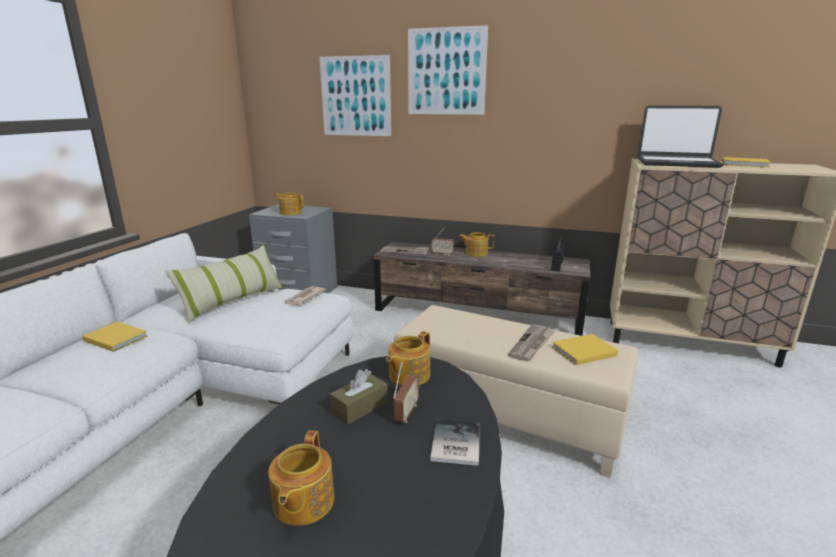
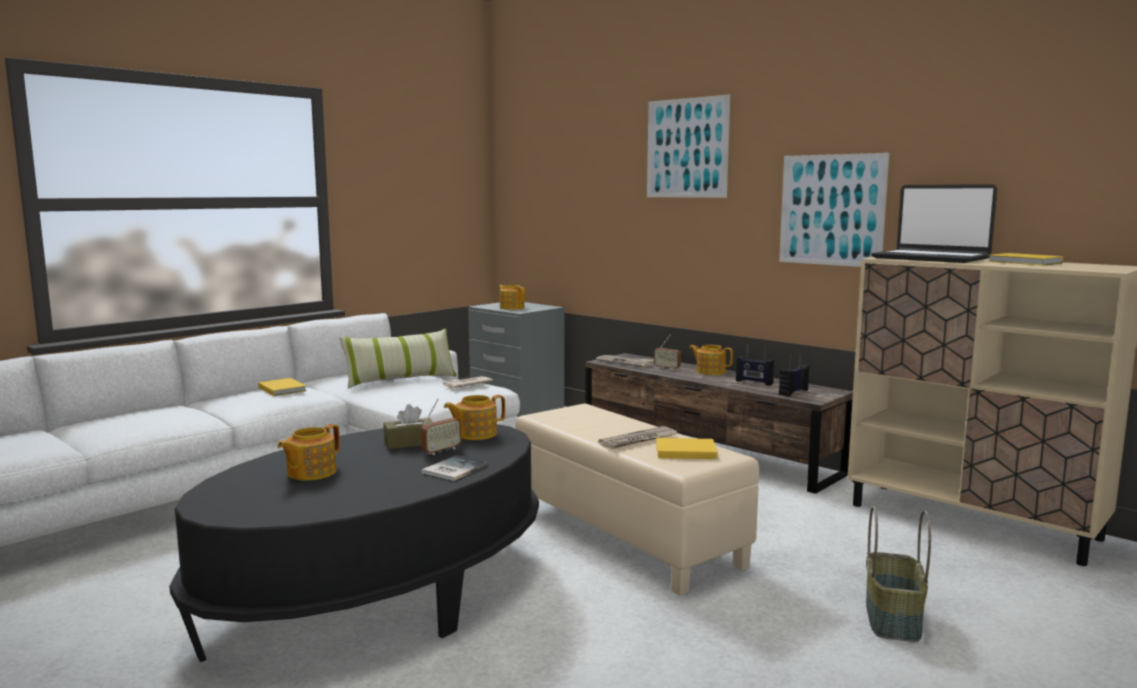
camera: 25 degrees right, 10 degrees down
(355, 96) = (595, 178): picture -> picture (831, 210)
(519, 260) = (754, 382): none -> radio
(757, 454) = (894, 619): none -> basket

